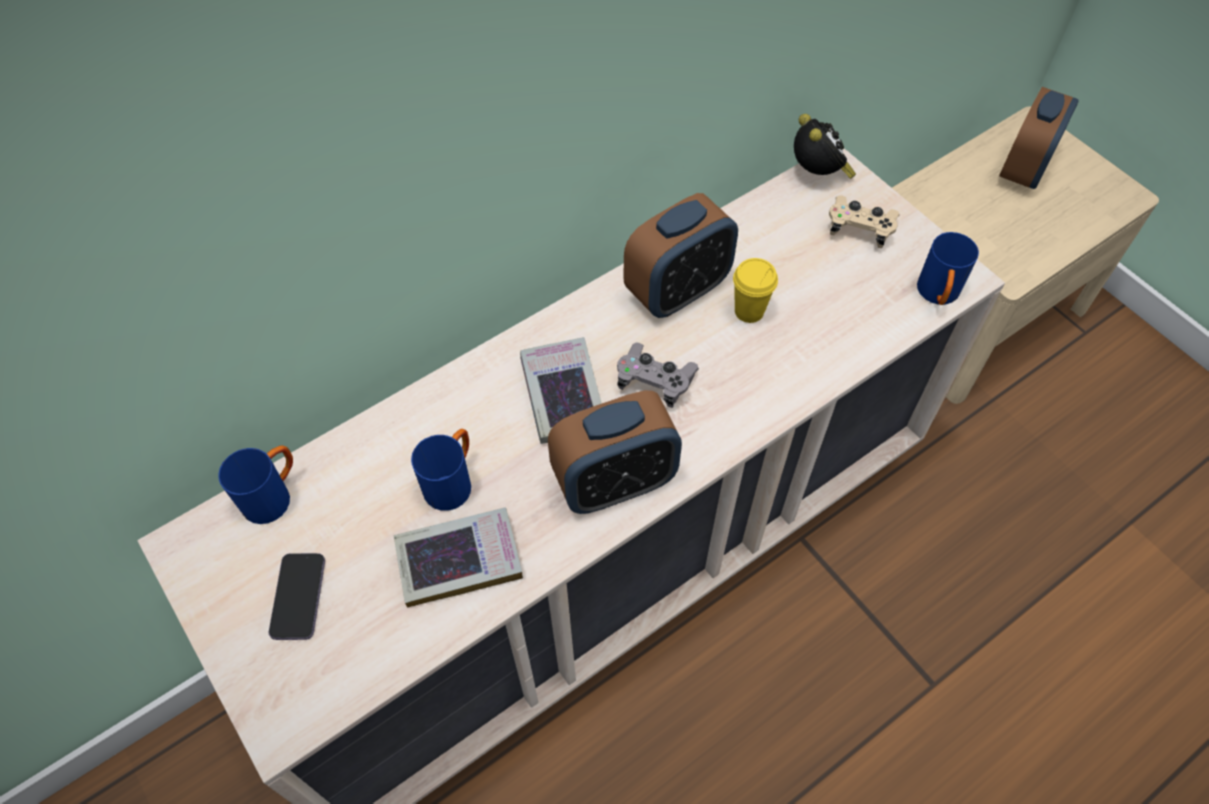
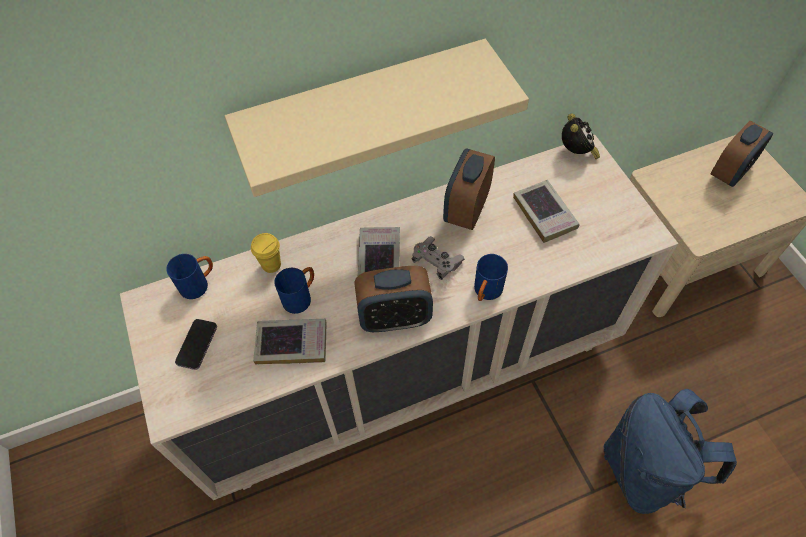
camera: 15 degrees right, 0 degrees up
(505, 152) = (363, 108): none -> beige shelf
(677, 291) = (466, 210): alarm clock -> alarm clock turned 135 degrees clockwise
(749, 311) = (507, 230): yellow cup -> yellow cup (271, 265)
(798, 275) = (544, 214): none -> book
(859, 229) = (592, 192): beige game controller -> none
(937, 296) = (630, 243): blue mug -> blue mug (486, 293)
(998, 636) = (644, 471): none -> blue backpack

